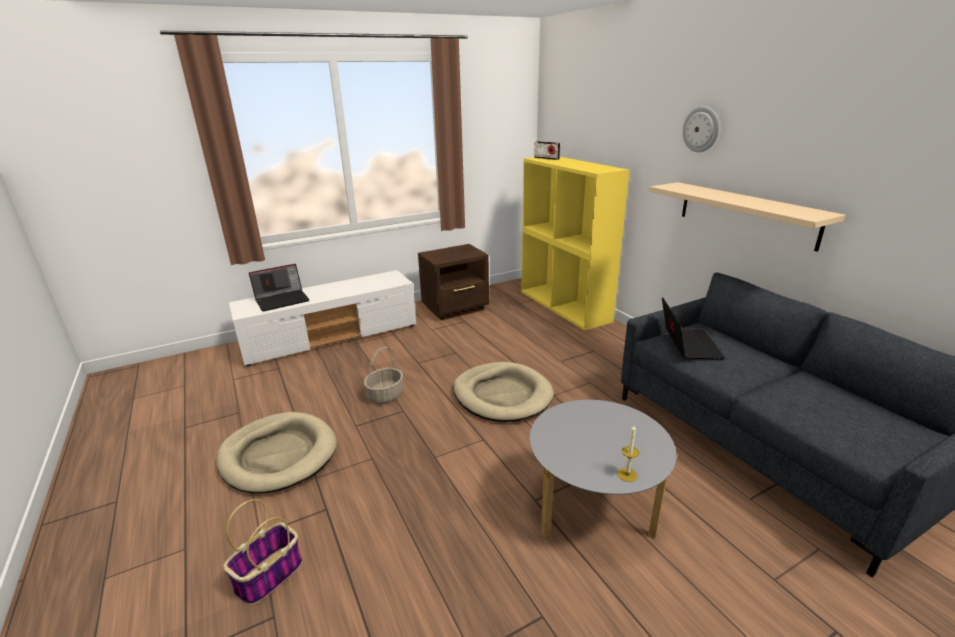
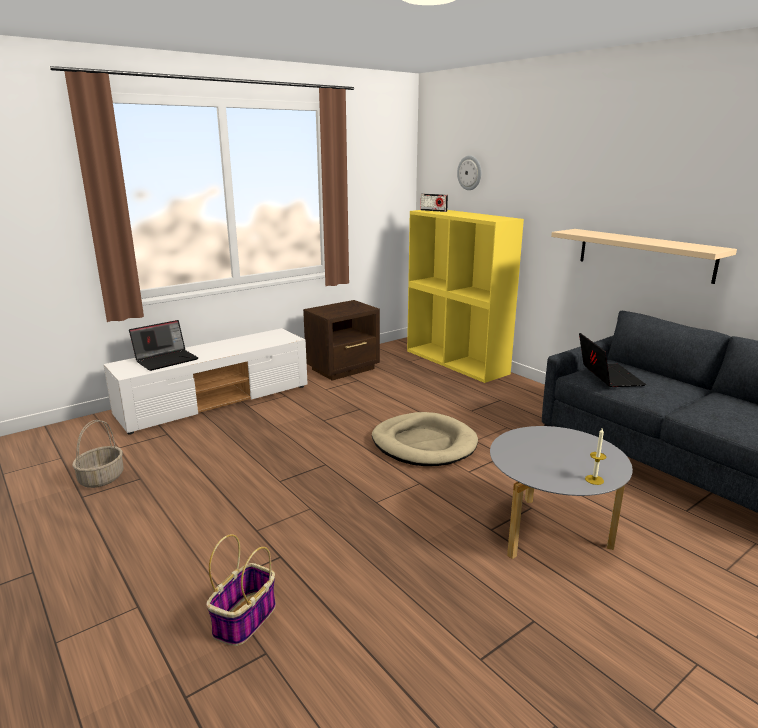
camera: 10 degrees left, 5 degrees down
(278, 455) = (205, 514): beige dog bed -> none
(385, 395) = (300, 451): basket -> basket (101, 478)
(701, 129) = (596, 178): wall clock -> wall clock (470, 173)

